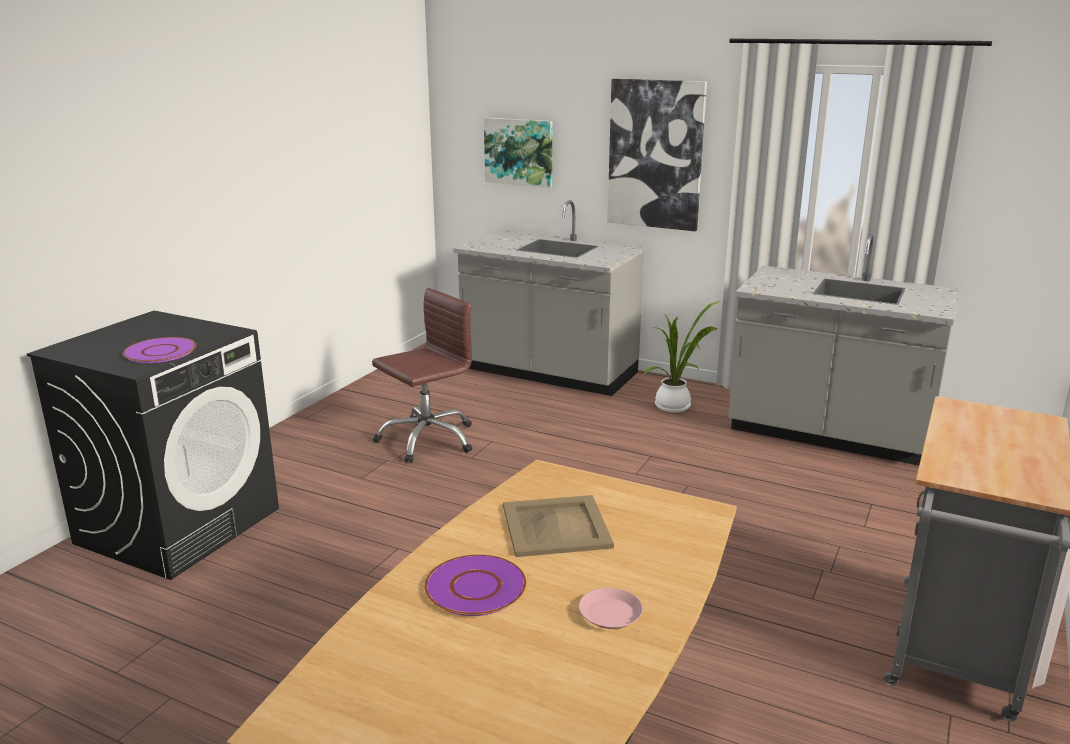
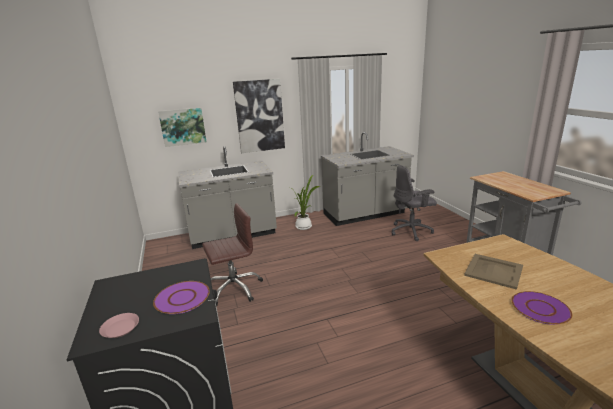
camera: 45 degrees left, 0 degrees up
(427, 439) = (234, 288): brown office chair -> brown office chair turned 60 degrees clockwise
(610, 613) = (580, 287): pink plate -> pink plate (120, 328)
(860, 502) = (411, 231): none -> grey office chair

